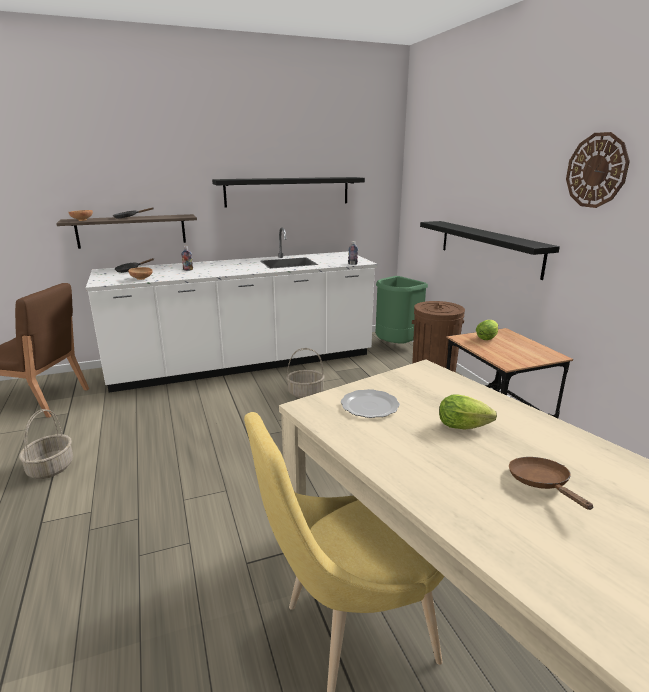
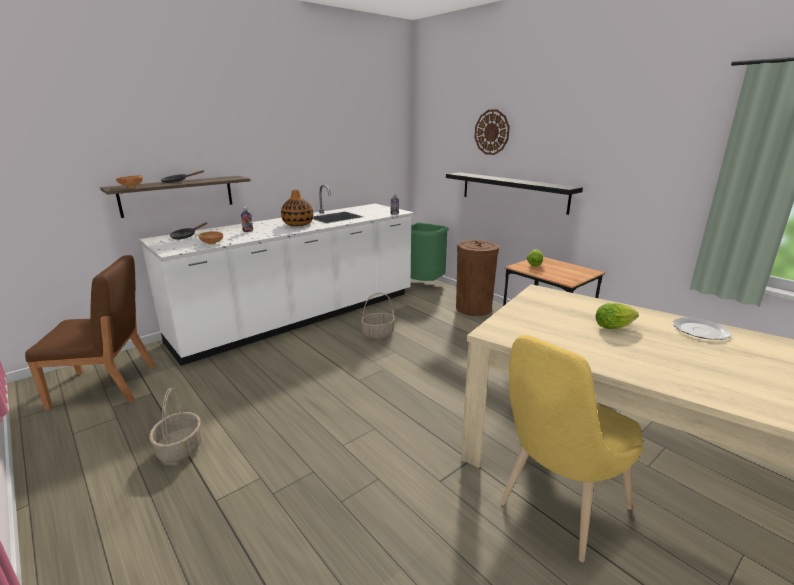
camera: 20 degrees left, 0 degrees up
(242, 267) = (298, 224): none -> vase
(287, 191) = (322, 150): black shelf -> none
(369, 406) = (535, 324): plate -> plate (700, 331)
(541, 484) = (700, 354): brown frying pan -> none
(596, 170) = (612, 128): wall clock -> wall clock (492, 132)

